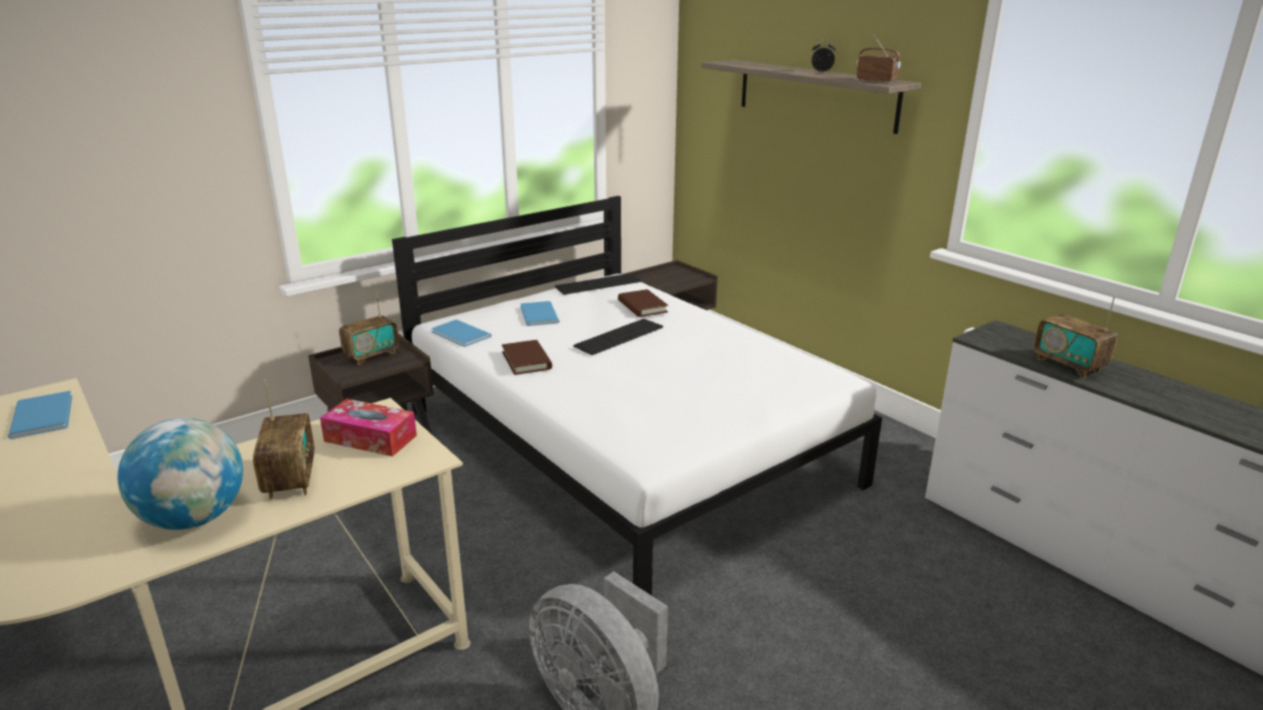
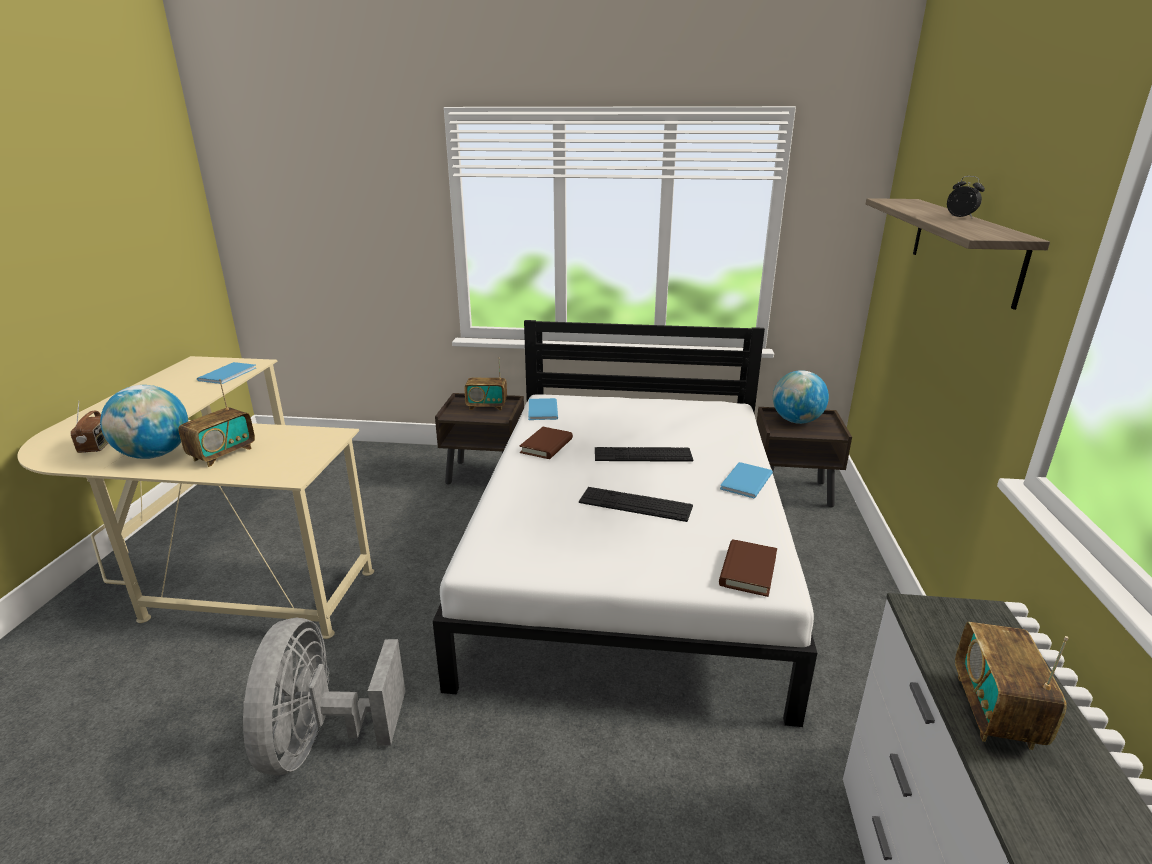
camera: 45 degrees right, 0 degrees up
(370, 438) = (297, 449): tissue box -> none
(538, 315) = (617, 415): blue book -> blue book (744, 481)
(598, 284) = (707, 407): keyboard -> keyboard (635, 504)
(642, 306) = (707, 437): brown book -> brown book (747, 571)
(661, 277) = (796, 421): none -> globe
(876, 80) = (987, 232): radio -> radio (98, 446)

